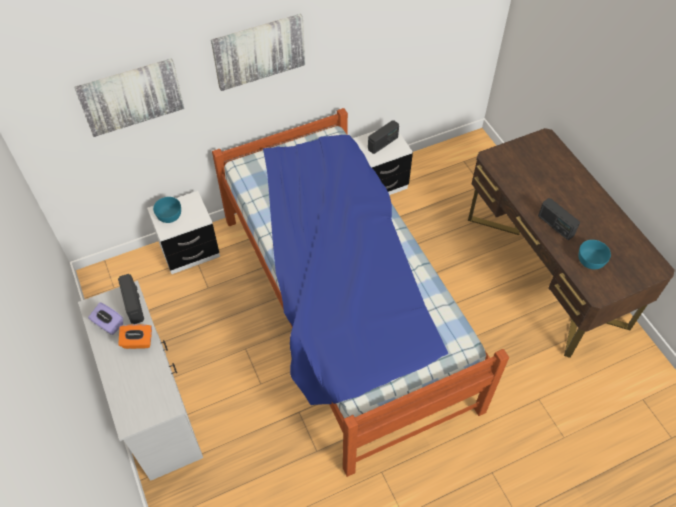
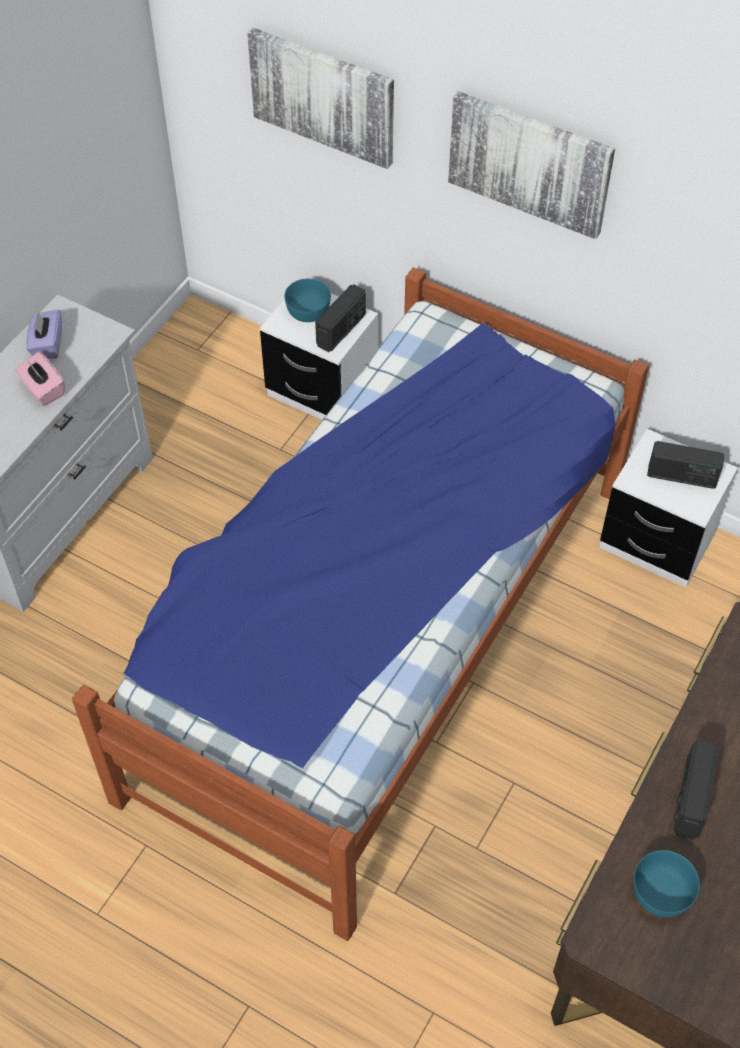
camera: 55 degrees right, 0 degrees up
(134, 305) = (95, 350): radio -> radio (341, 330)
(138, 342) = (43, 390): orange tissue box -> pink tissue box

